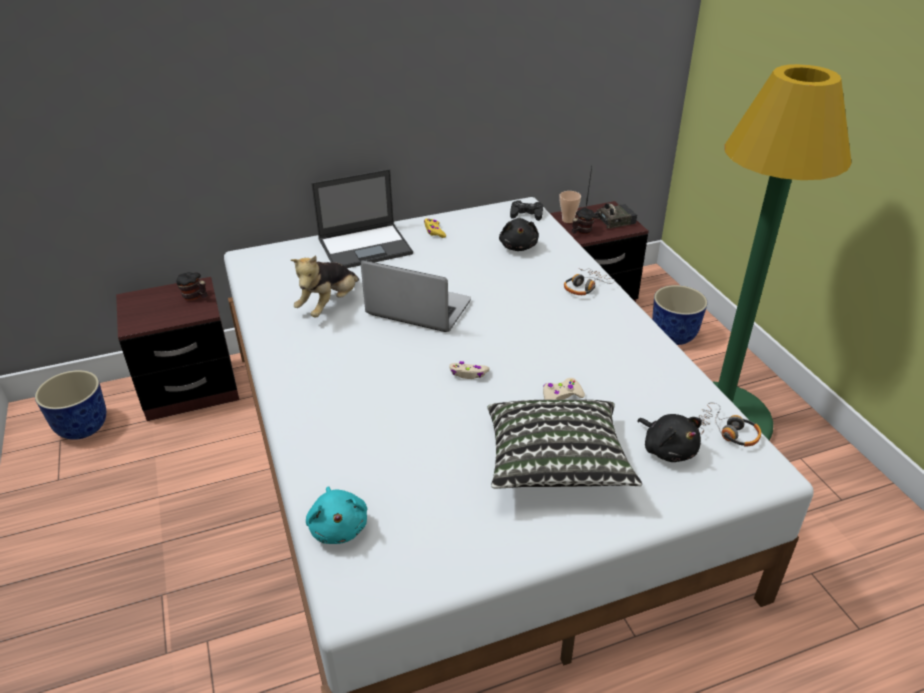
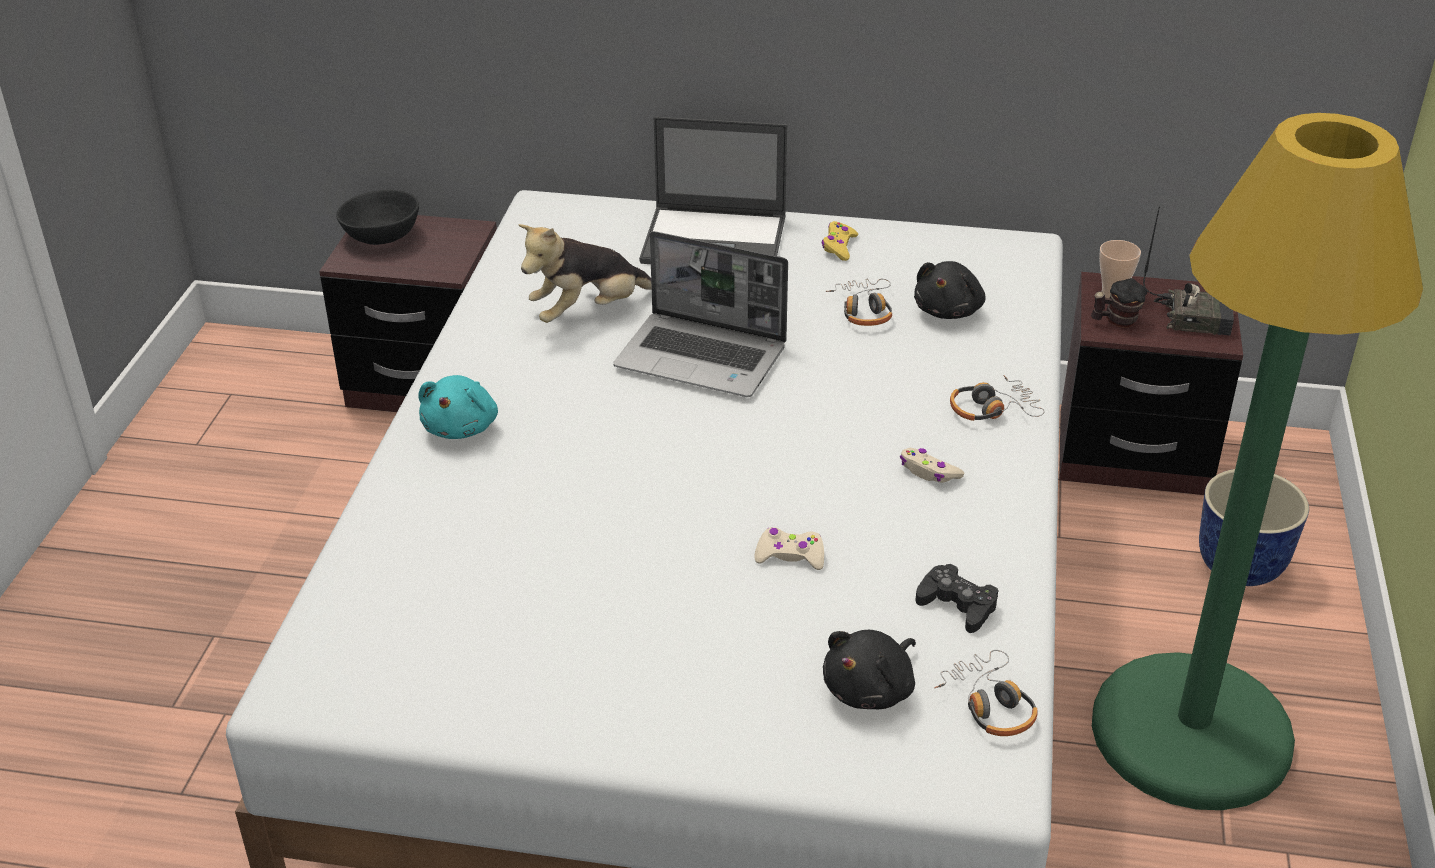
camera: 30 degrees right, 0 degrees up
(83, 427) = (267, 386): planter -> none
(145, 305) = (383, 237): none -> black bowl
(195, 297) = (452, 246): mug -> none
(338, 527) = (351, 604): turquoise plush toy -> turquoise plush toy (462, 427)
(417, 309) = (703, 357): laptop -> laptop turned 150 degrees clockwise
(468, 374) = (688, 476): beige game controller -> beige game controller (929, 472)
(477, 259) = (863, 310): none -> headphones
(526, 214) = (1015, 261): black game controller -> black game controller (957, 605)
(555, 464) = (689, 643): pillow -> none
(668, 449) = (871, 689): black plush toy -> black plush toy turned 45 degrees clockwise

